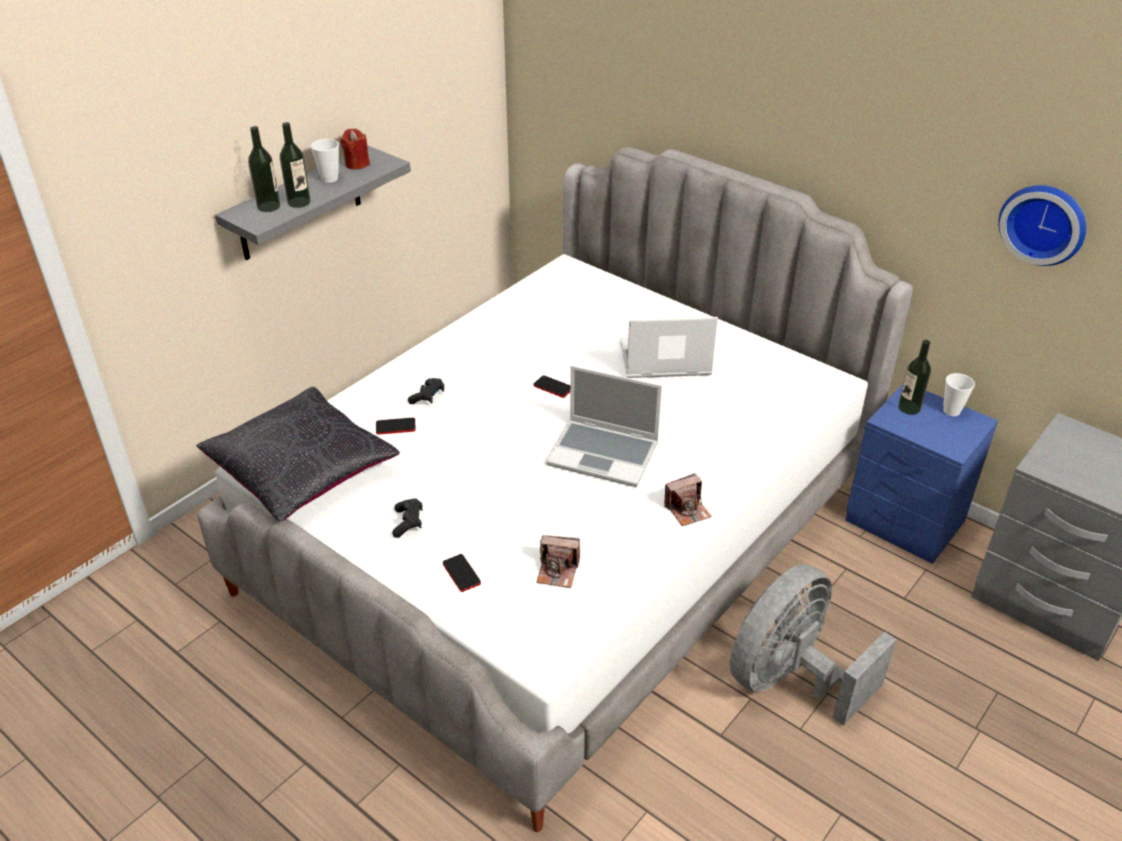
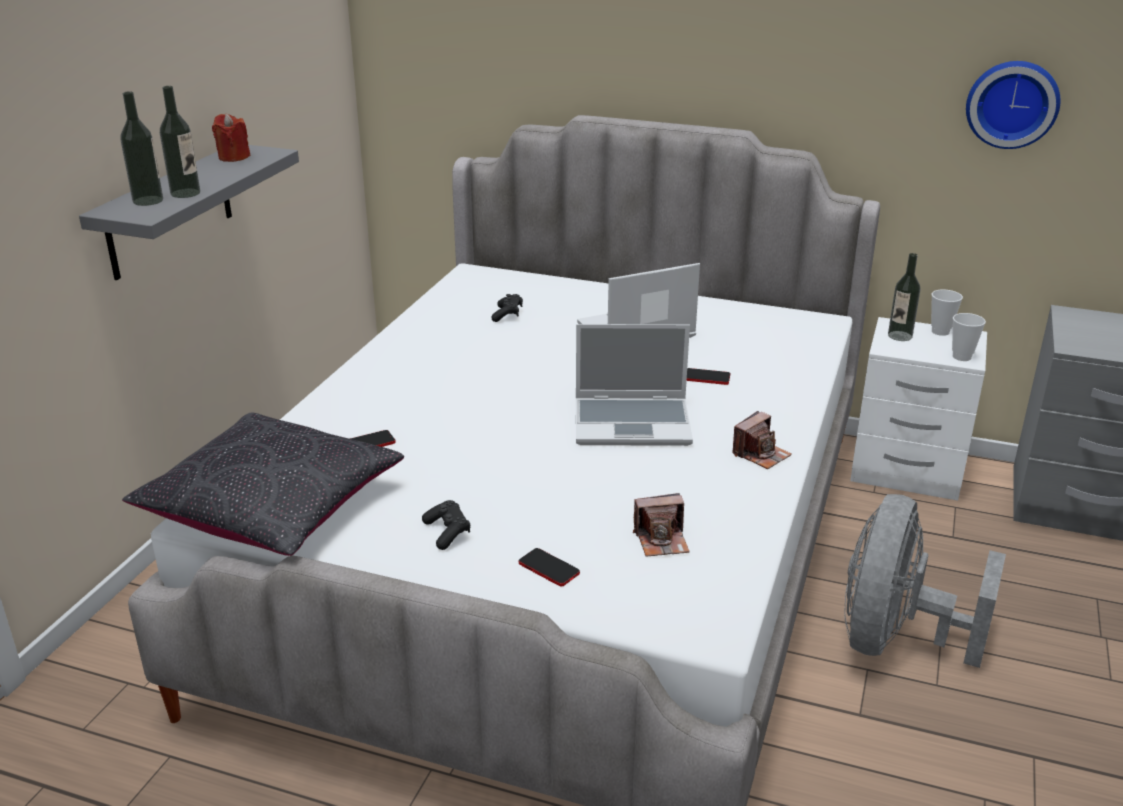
camera: 20 degrees left, 10 degrees down
(329, 179) = (209, 171): cup -> cup (961, 357)
(428, 397) = (389, 409): black game controller -> black game controller (507, 315)
(553, 387) = (532, 375): phone -> phone (707, 377)
(905, 523) = (909, 471): blue nightstand -> white nightstand

